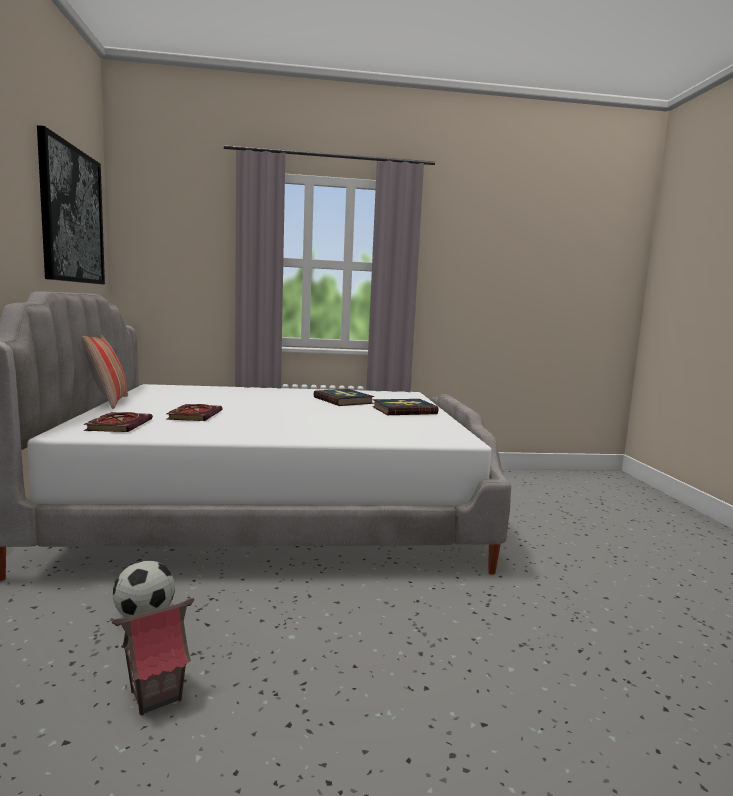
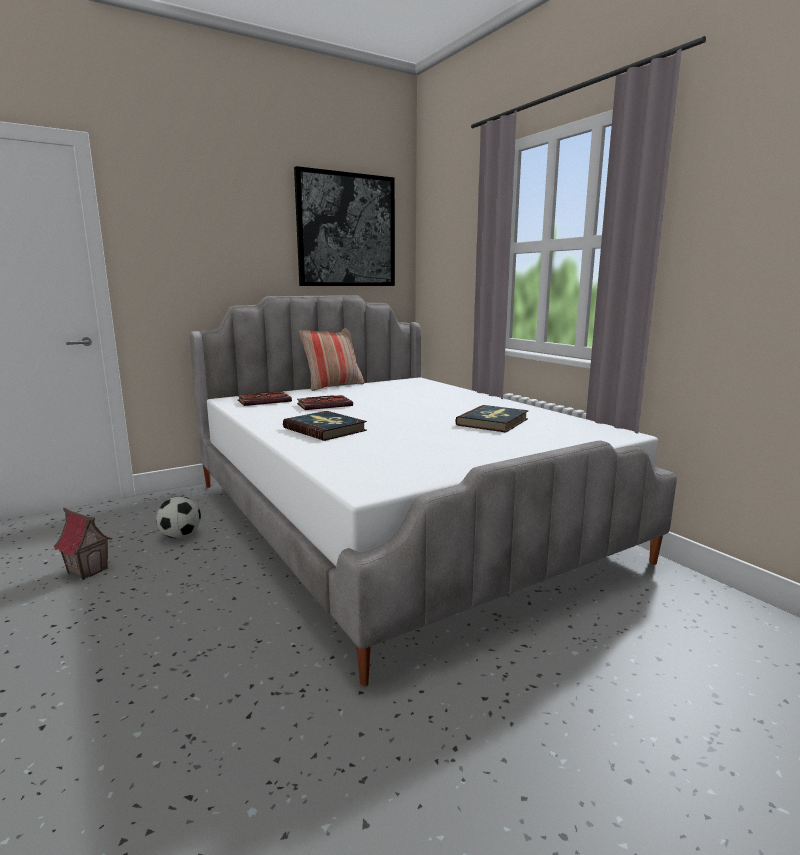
camera: 65 degrees right, 5 degrees up
(404, 410) = (495, 447): book -> book (325, 429)

